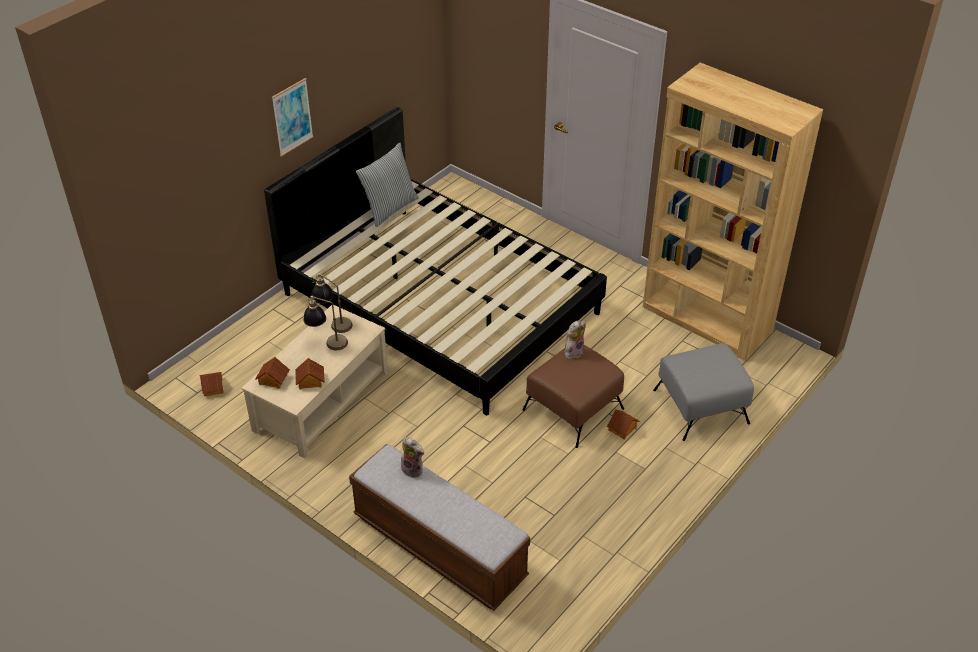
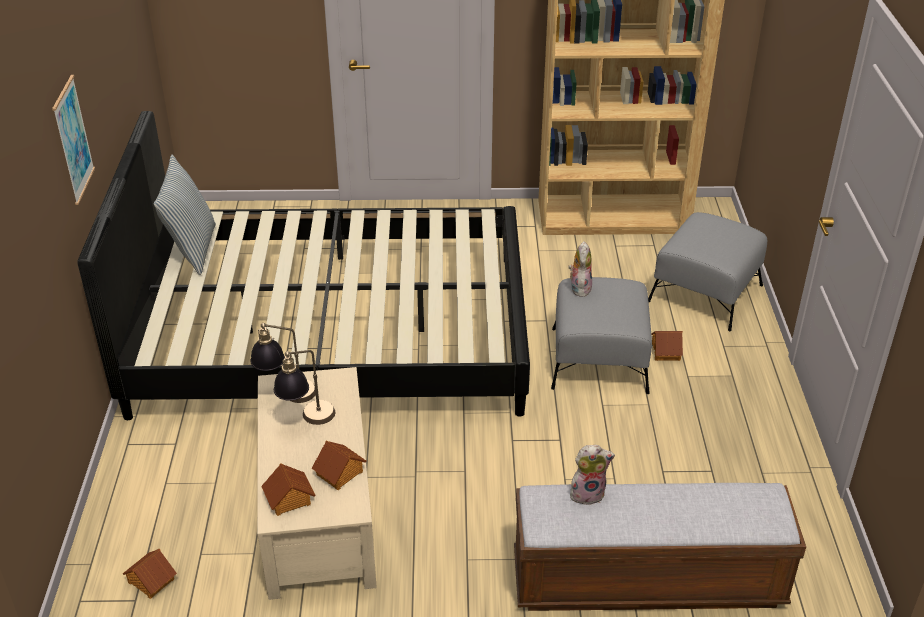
camera: 40 degrees left, 5 degrees down
(572, 409) = (598, 360): brown ottoman -> grey ottoman

